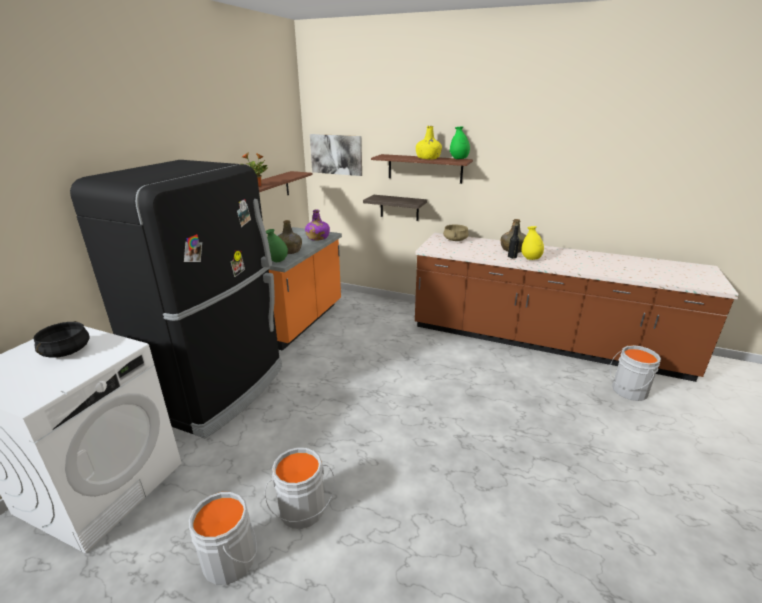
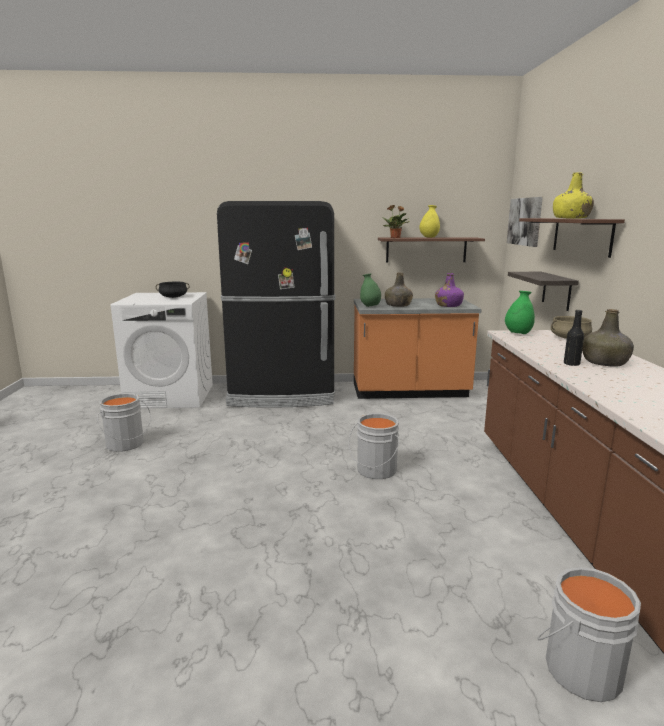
camera: 65 degrees right, 10 degrees down
(302, 511) = (172, 455): grey bucket -> grey bucket (375, 470)
(459, 159) = (601, 218): green vase -> green vase (518, 334)
(530, 259) = (588, 373): yellow vase -> yellow vase (429, 237)

